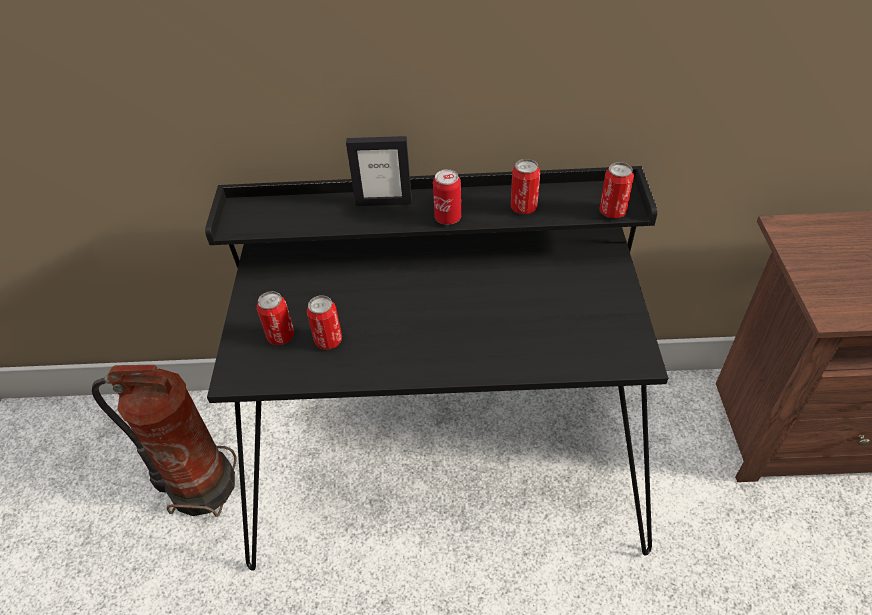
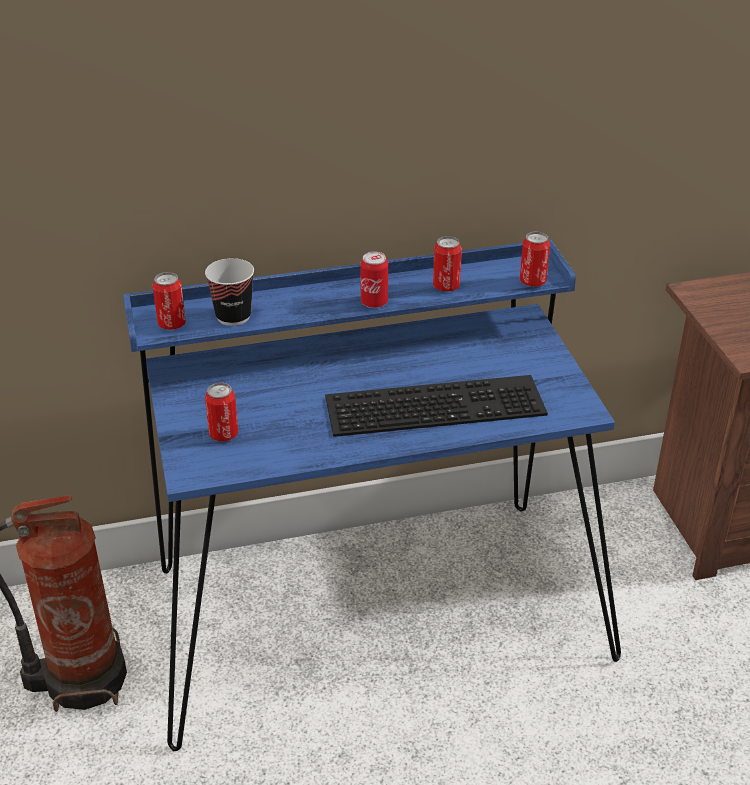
camera: 15 degrees left, 10 degrees down
(311, 218) = (233, 316): none -> cup
(328, 340) = (275, 432): can -> can (171, 324)
(383, 202) = (303, 295): picture frame -> none
(444, 461) = (372, 609): black desk -> blue desk
(490, 328) = (436, 403): none -> keyboard

